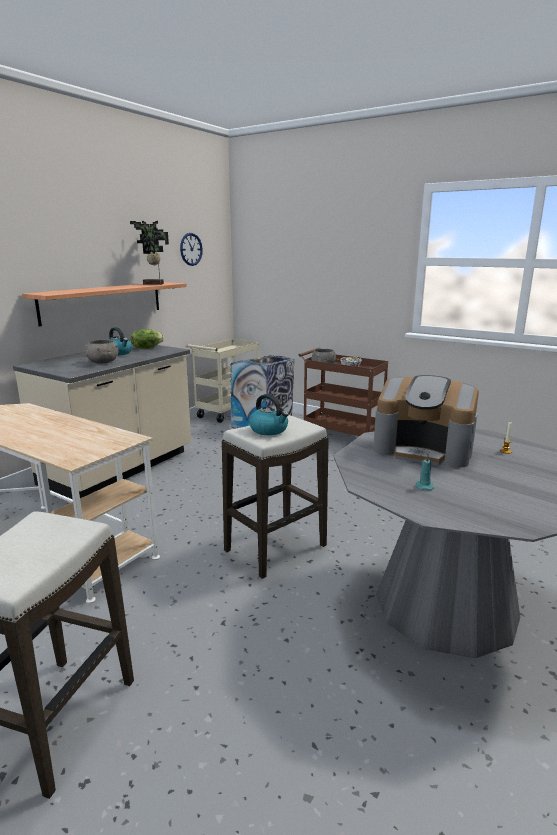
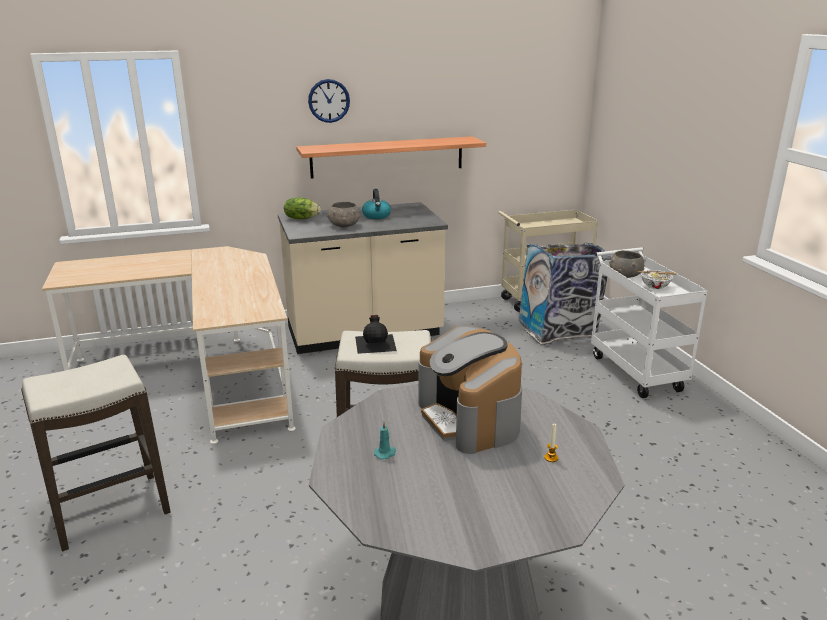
camera: 40 degrees right, 5 degrees up
(146, 348) = (413, 213): lettuce -> lettuce (301, 218)
(153, 284) = (445, 141): potted plant -> none
(191, 249) = (520, 97): wall clock -> wall clock (329, 101)
(269, 430) = (376, 343): kettle -> black bottle
(340, 436) = (634, 373): brown cart -> white cart

